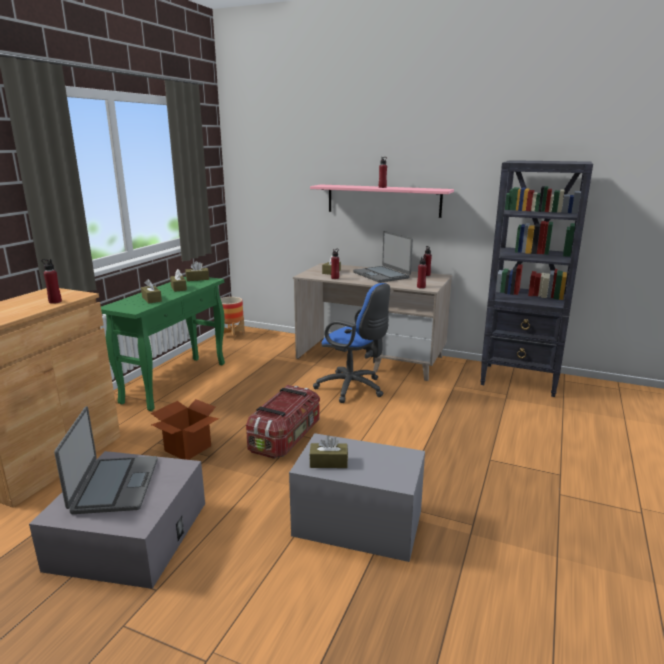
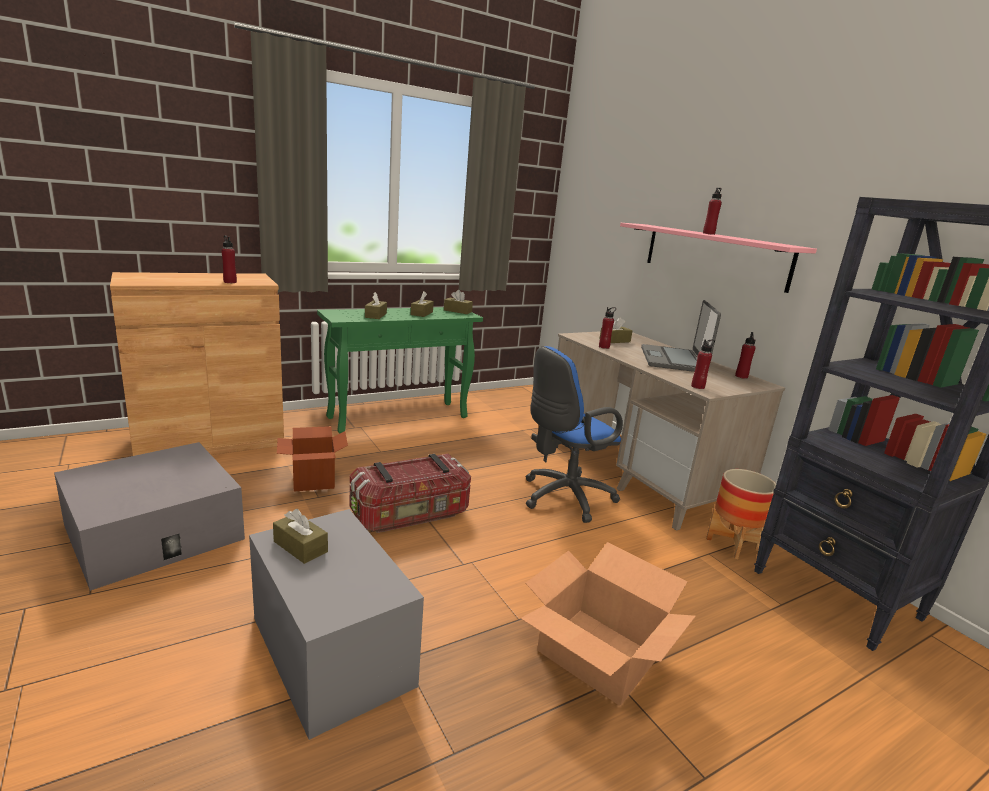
camera: 35 degrees right, 0 degrees up
(114, 485) = (149, 473): laptop -> none
(231, 335) = (515, 394): planter -> planter (733, 544)
(353, 389) = (562, 498): blue office chair -> blue office chair turned 75 degrees clockwise
(470, 453) = (598, 654): none -> cardboard box

